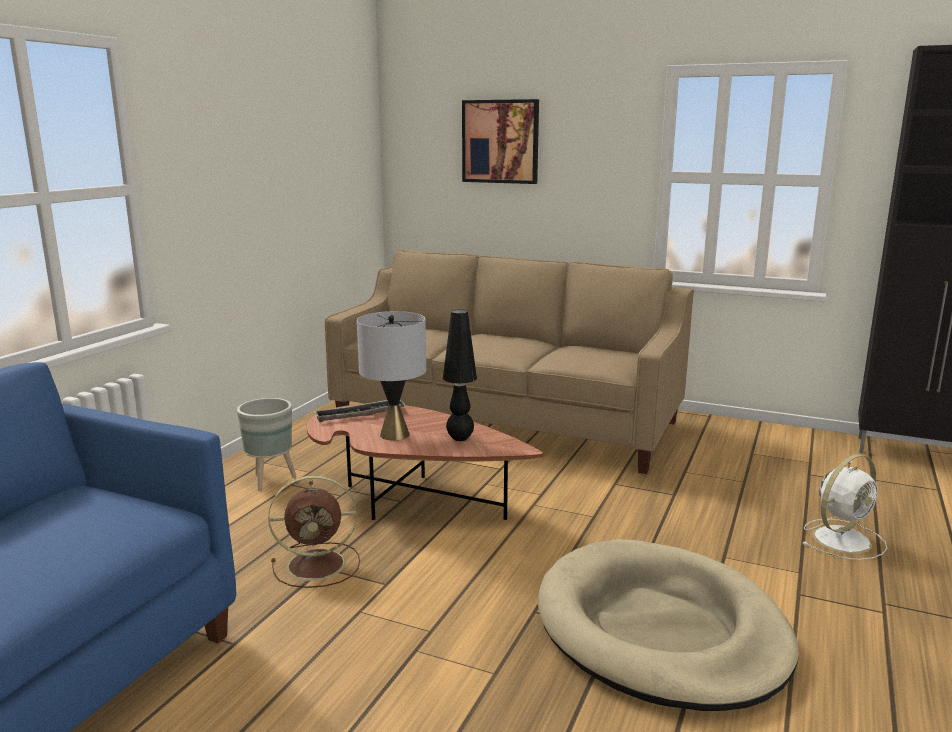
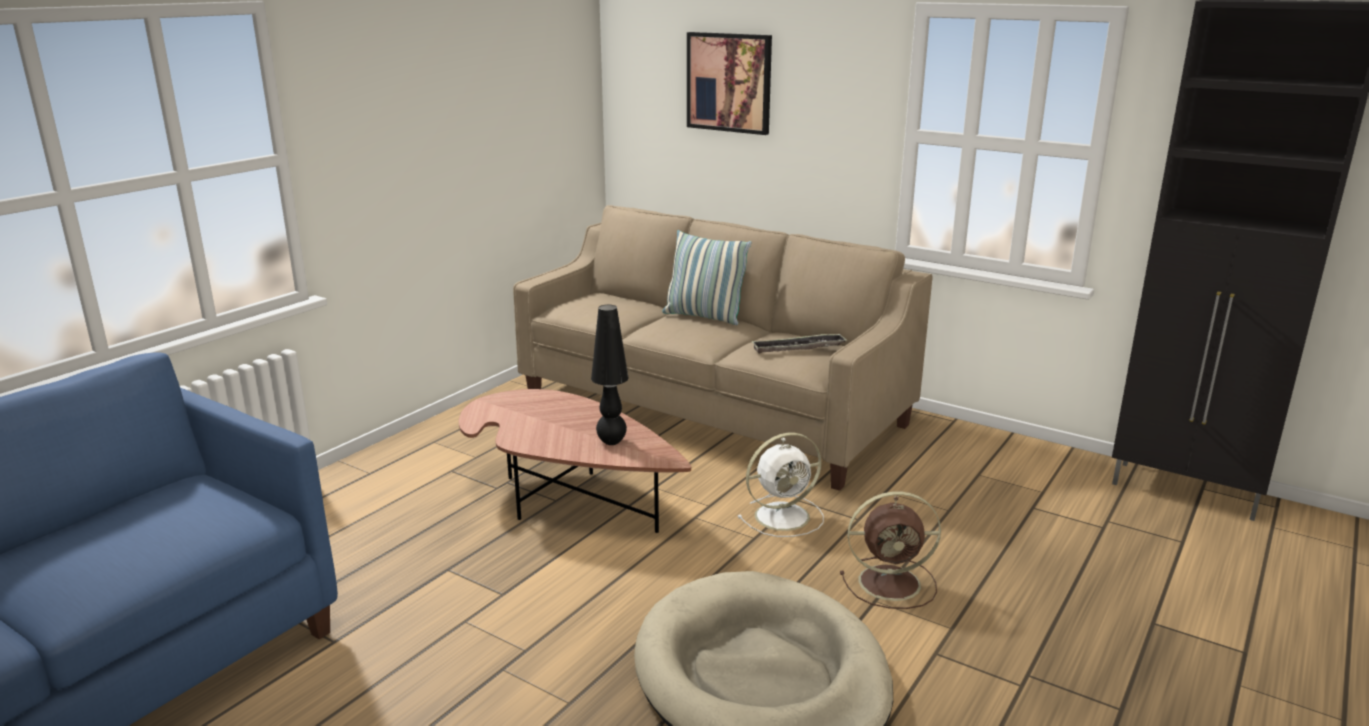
camera: 10 degrees right, 5 degrees up
(269, 480) = (431, 464): grey planter -> none
(319, 565) = (444, 566): brown fan -> brown fan (892, 583)
(360, 415) = (521, 403): tray -> tray (798, 348)
(394, 435) = (545, 431): grey table lamp -> none
(499, 337) = (704, 316): none -> pillow
(843, 539) = (1026, 593): white fan -> white fan (784, 516)

